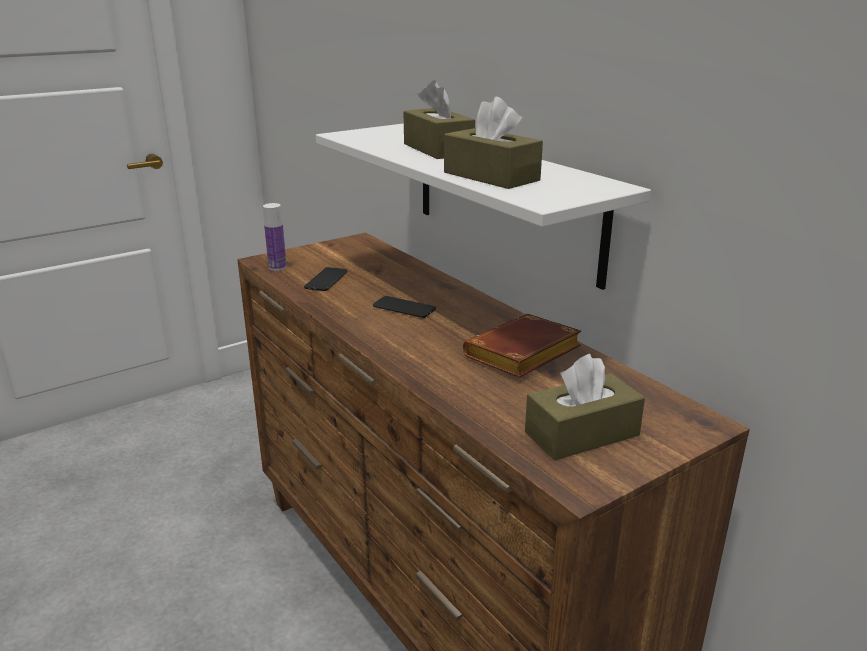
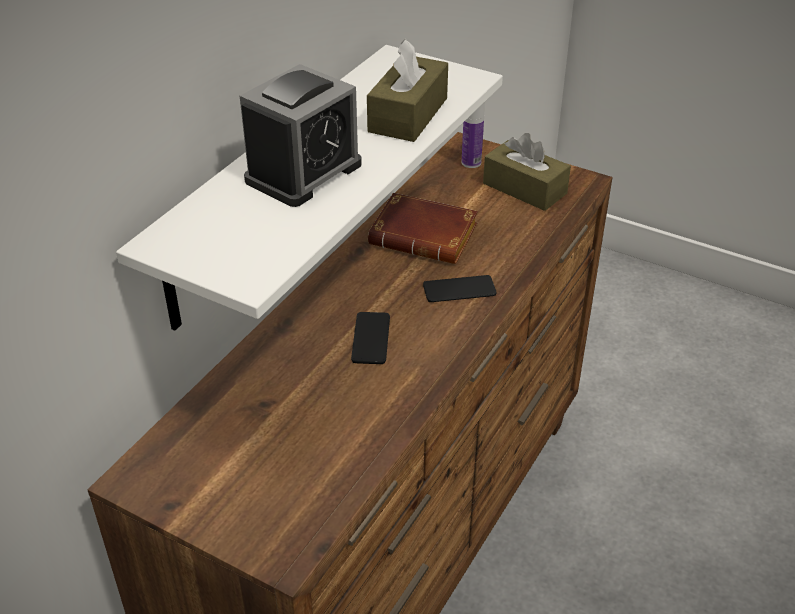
camera: 115 degrees left, 15 degrees up
(277, 267) = (307, 518): bottle -> bottle (471, 162)
(326, 280) = (325, 440): phone -> phone (459, 290)
(438, 149) = (303, 173): brown tissue box -> alarm clock

